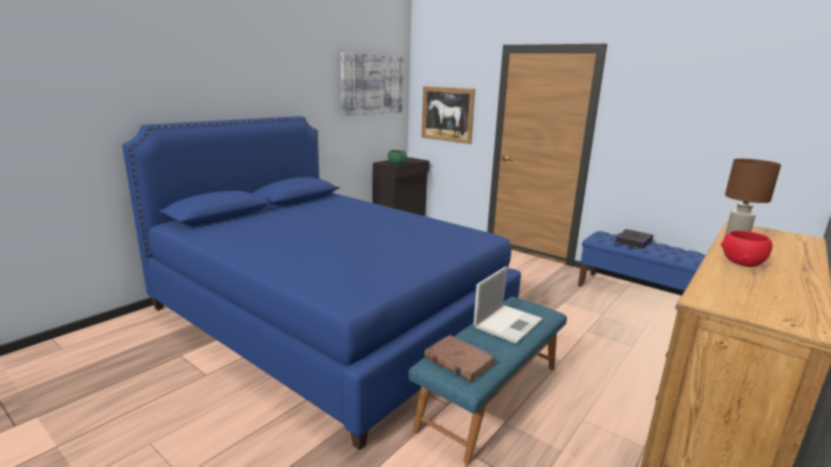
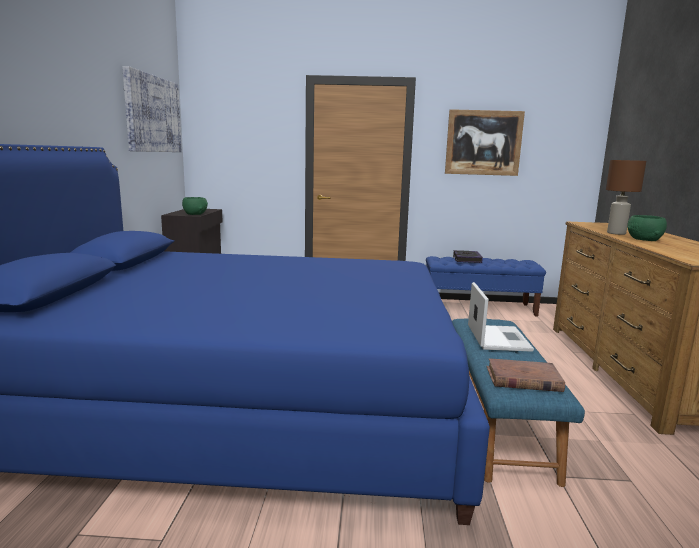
camera: 35 degrees left, 5 degrees down
(447, 114) = (240, 153): picture -> picture (483, 143)
(741, 262) = (643, 239): red bowl -> green bowl

